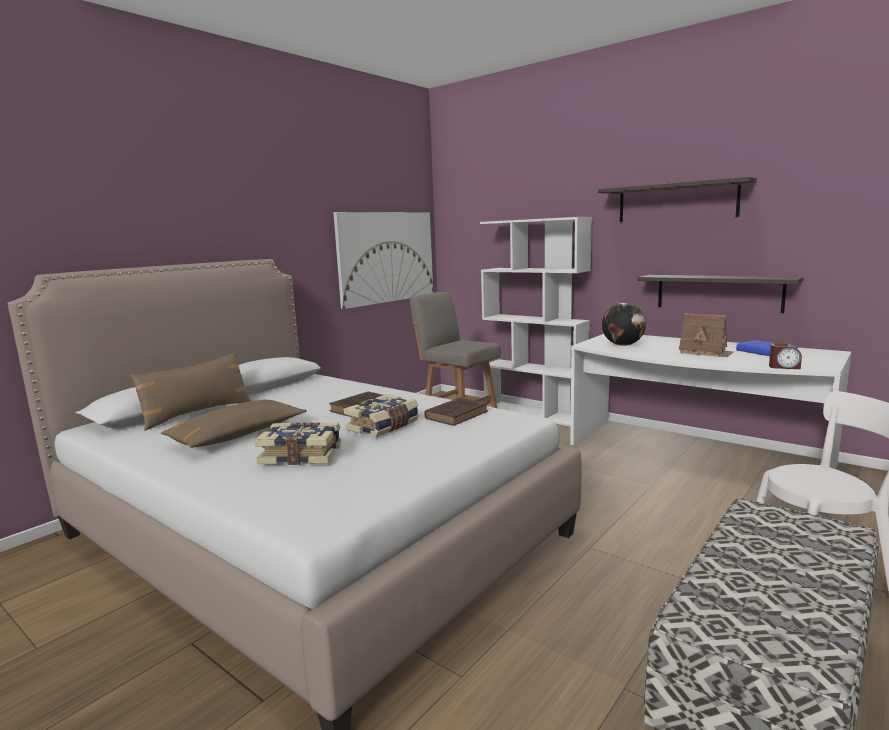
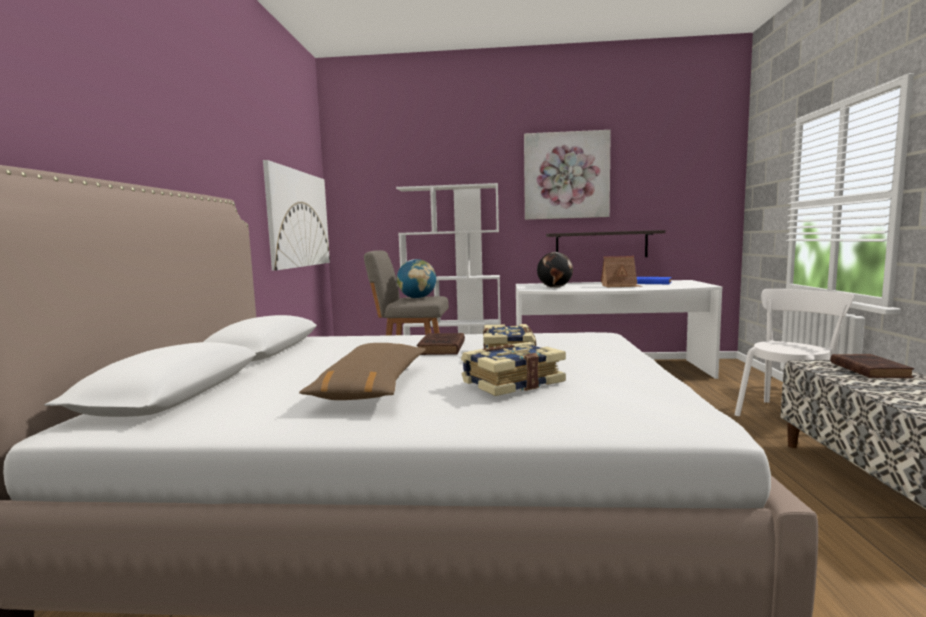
camera: 35 degrees left, 5 degrees down
(197, 413) = (244, 382): brown pillow -> none
(458, 414) = (544, 339): brown book -> brown book (868, 369)
(460, 344) = (417, 298): none -> globe
(676, 202) = (566, 175): shelf -> picture
(784, 367) = (688, 287): alarm clock -> none

